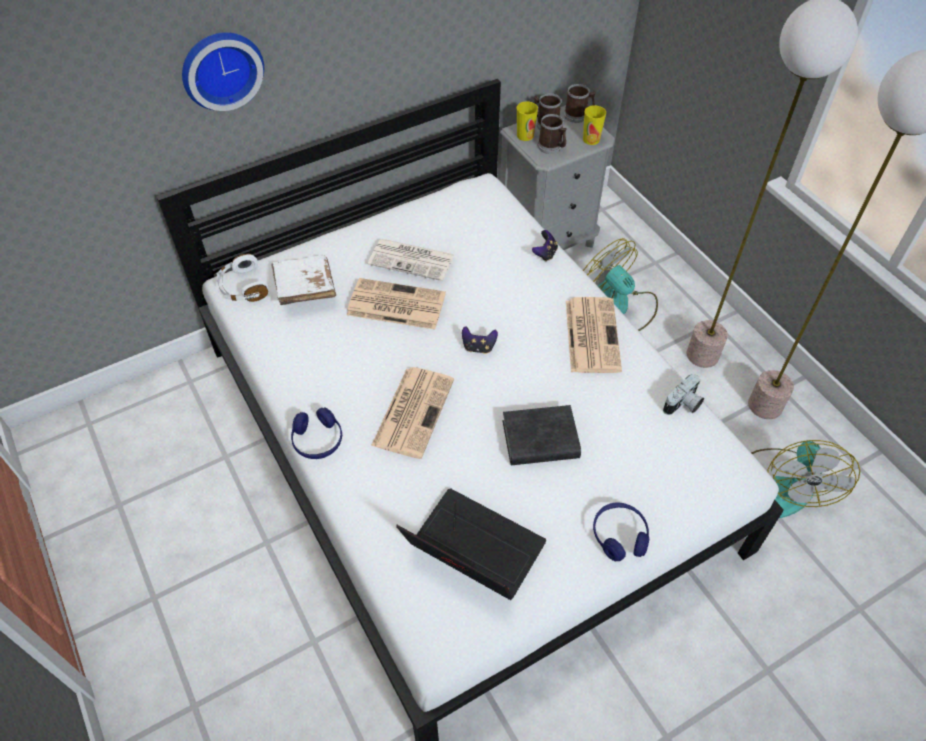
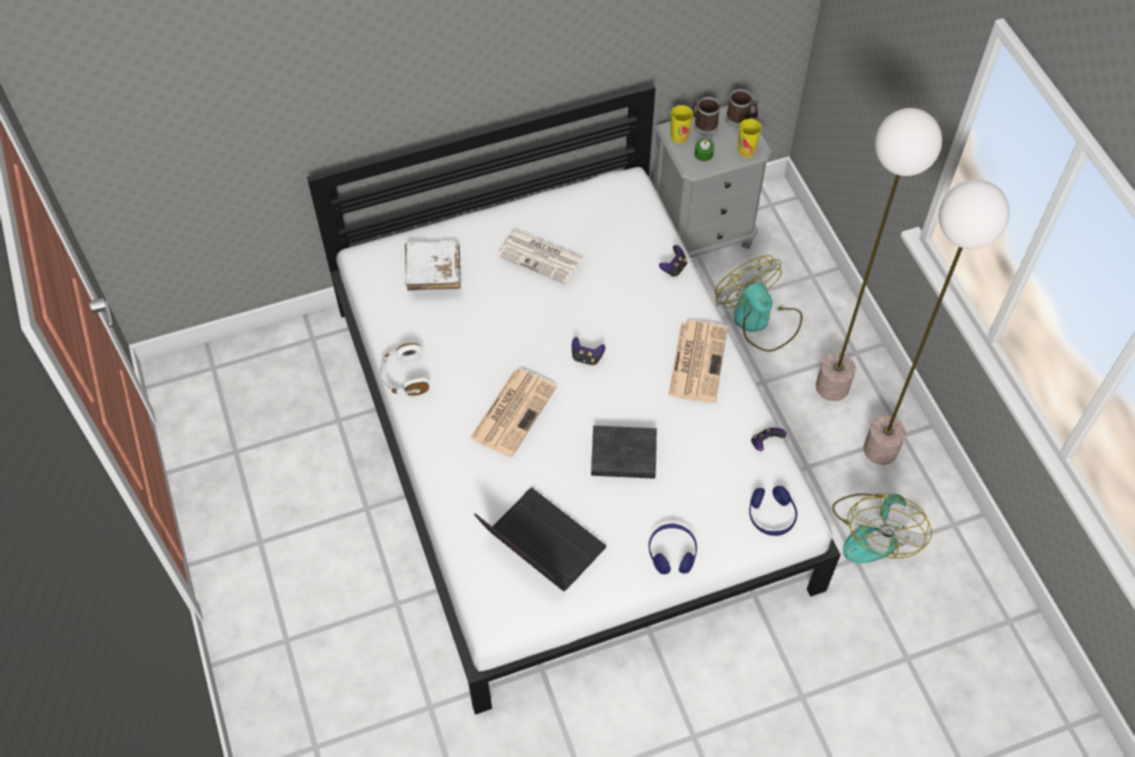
camera: 10 degrees right, 5 degrees up
(221, 68) = (380, 76): wall clock -> none
(243, 287) = (375, 263): white headphones -> white headphones (404, 377)
(318, 440) = (423, 425): blue headphones -> blue headphones (771, 515)
(395, 305) = (516, 302): newspaper -> none
(552, 147) = (703, 154): mug -> green candle
(683, 405) = (765, 443): camera -> game controller

